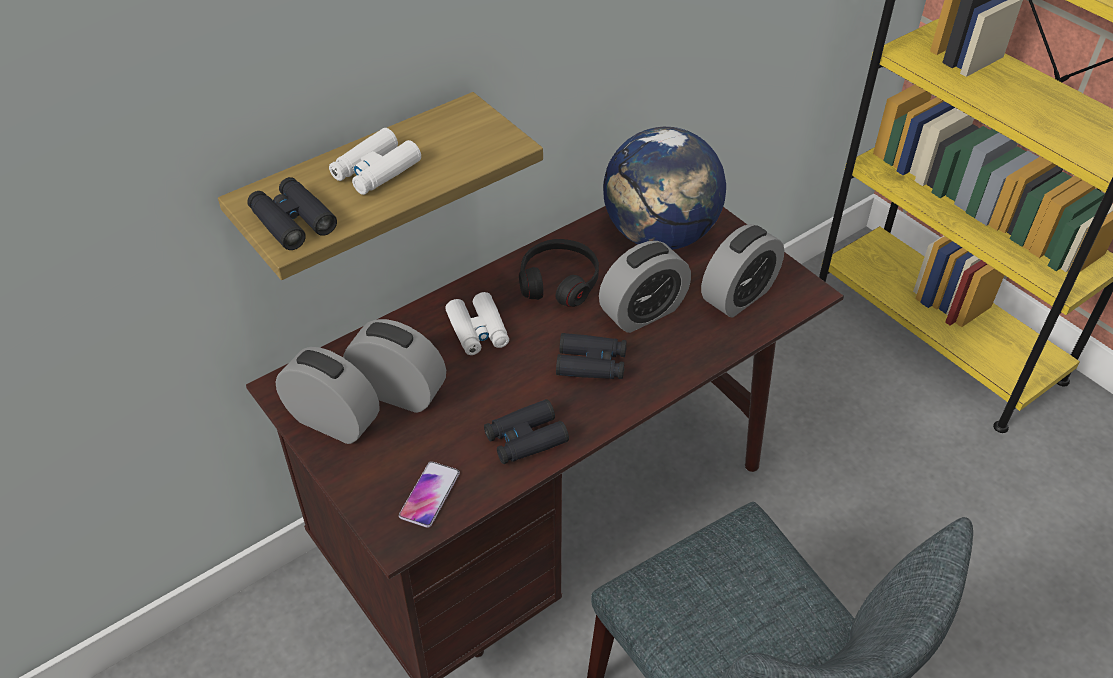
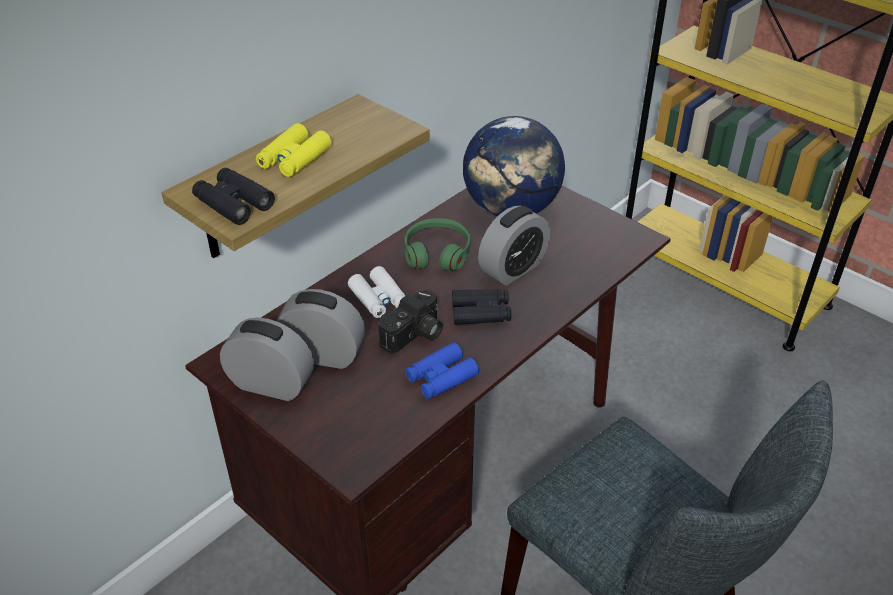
camera: 10 degrees left, 5 degrees down
(376, 171) = (294, 159): white binoculars -> yellow binoculars
(429, 495) = (370, 432): phone -> none
(507, 383) = (414, 336): none -> camera
(525, 439) = (441, 377): black binoculars -> blue binoculars
(559, 281) = (437, 253): black headphones -> green headphones
(738, 296) = (587, 248): alarm clock -> none

